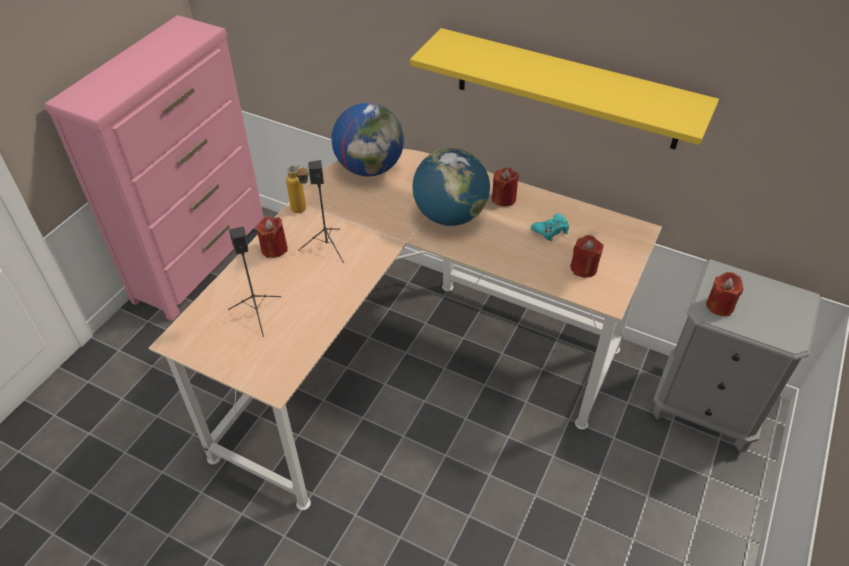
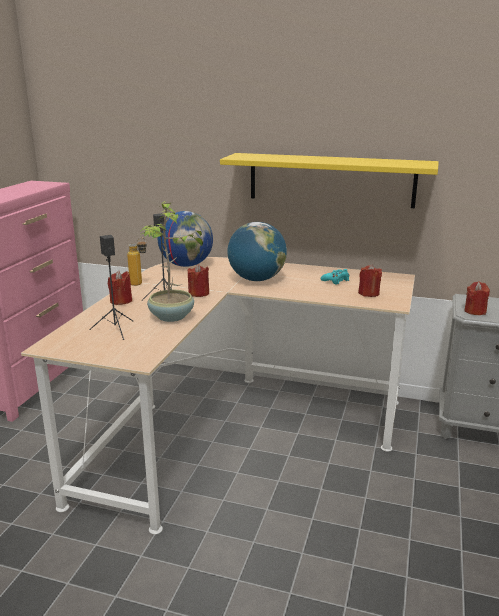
camera: 10 degrees left, 25 degrees down
(327, 294) = (171, 317): none -> potted plant
(503, 198) = (294, 271): red candle -> red candle (198, 293)

